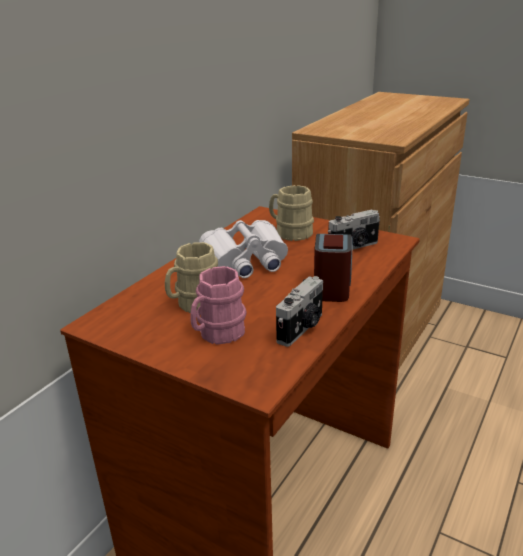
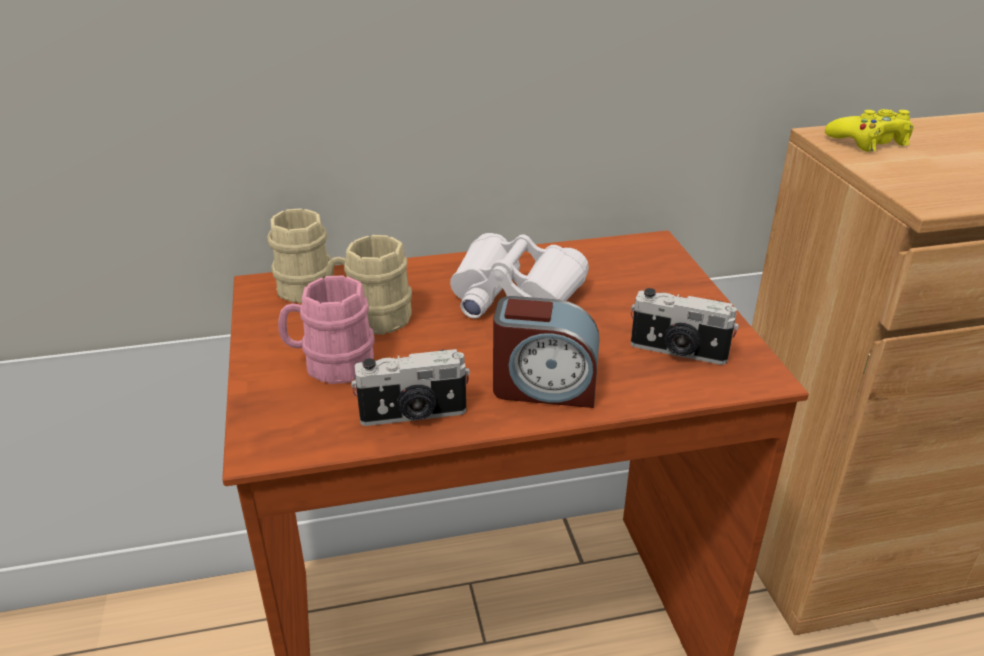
camera: 45 degrees right, 5 degrees up
(290, 232) = (633, 287): beige mug -> beige mug (304, 284)
(330, 128) = (869, 141): none -> yellow game controller
(332, 286) = (544, 387): alarm clock -> alarm clock turned 45 degrees clockwise

